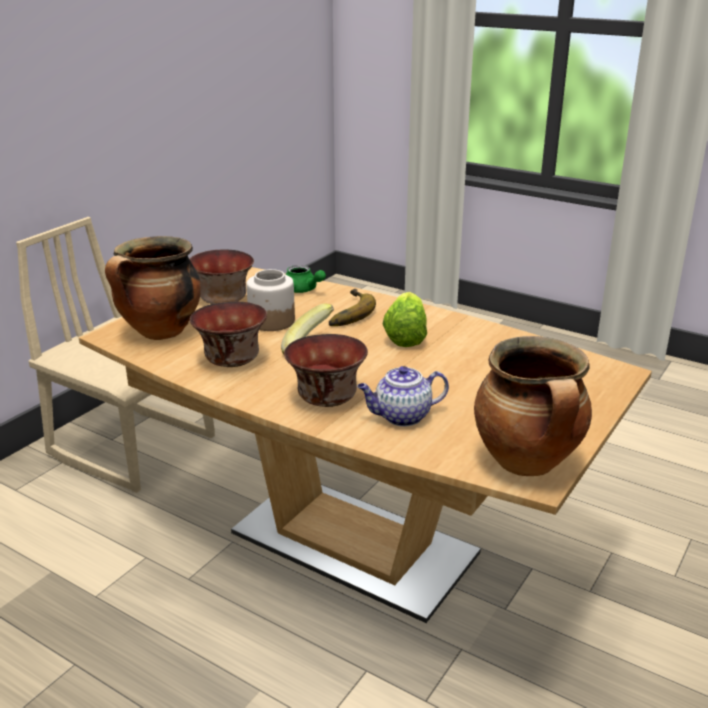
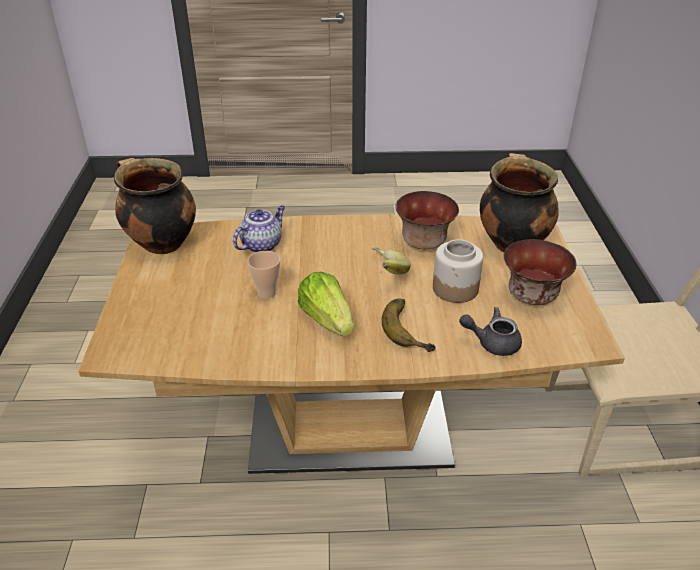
camera: 145 degrees right, 10 degrees up
(302, 290) = (492, 342): green teapot -> grey teapot
(326, 399) = (322, 238): bowl -> none
(439, 370) = (267, 293): none -> cup

